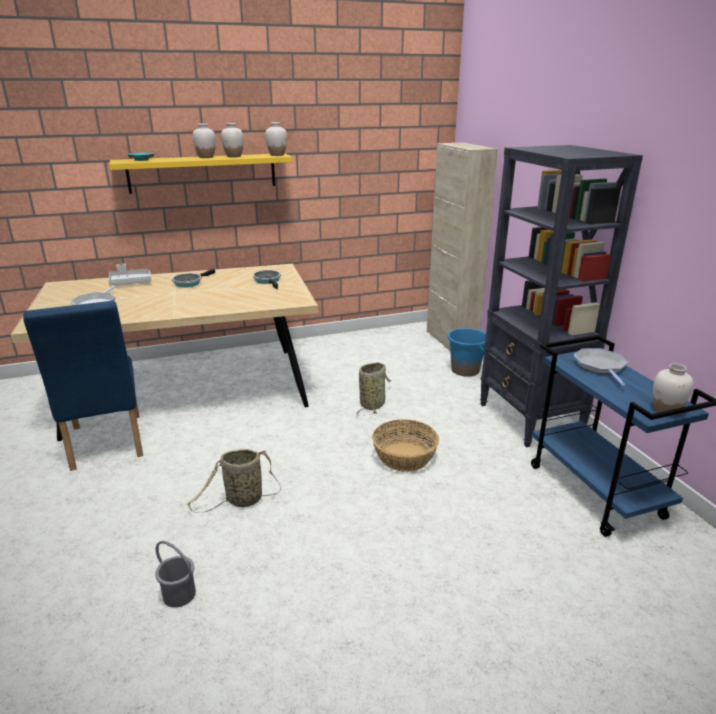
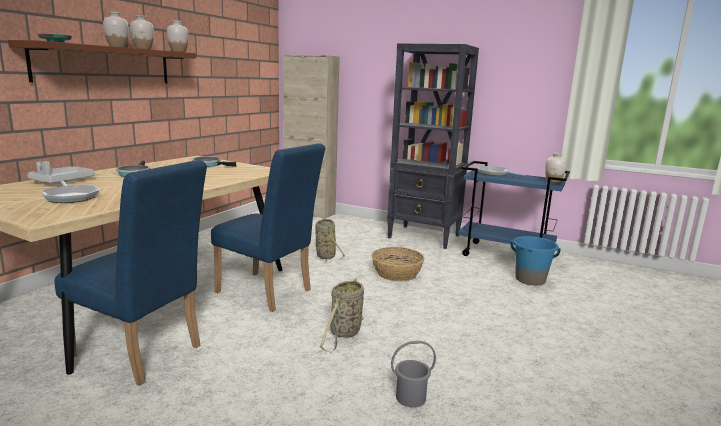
camera: 45 degrees left, 10 degrees down
(203, 173) = (105, 65): yellow shelf -> brown shelf
(258, 427) = (268, 293): none -> blue chair
(465, 370) = (347, 224): blue bucket -> blue bucket (530, 279)

